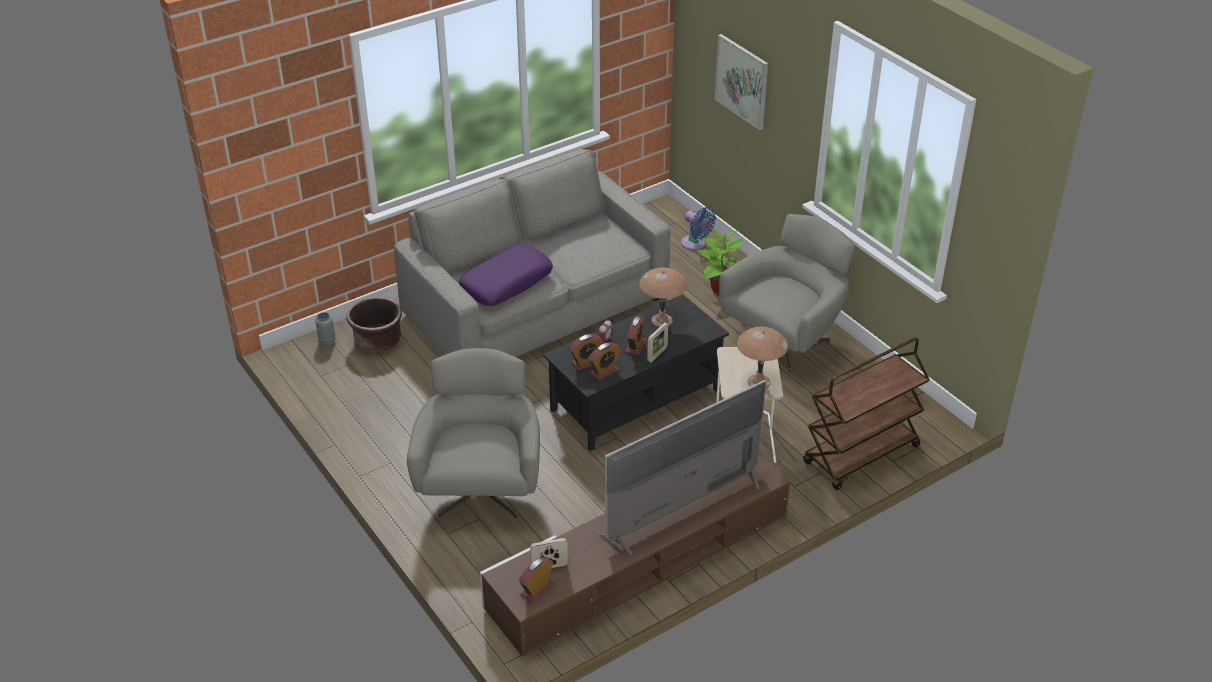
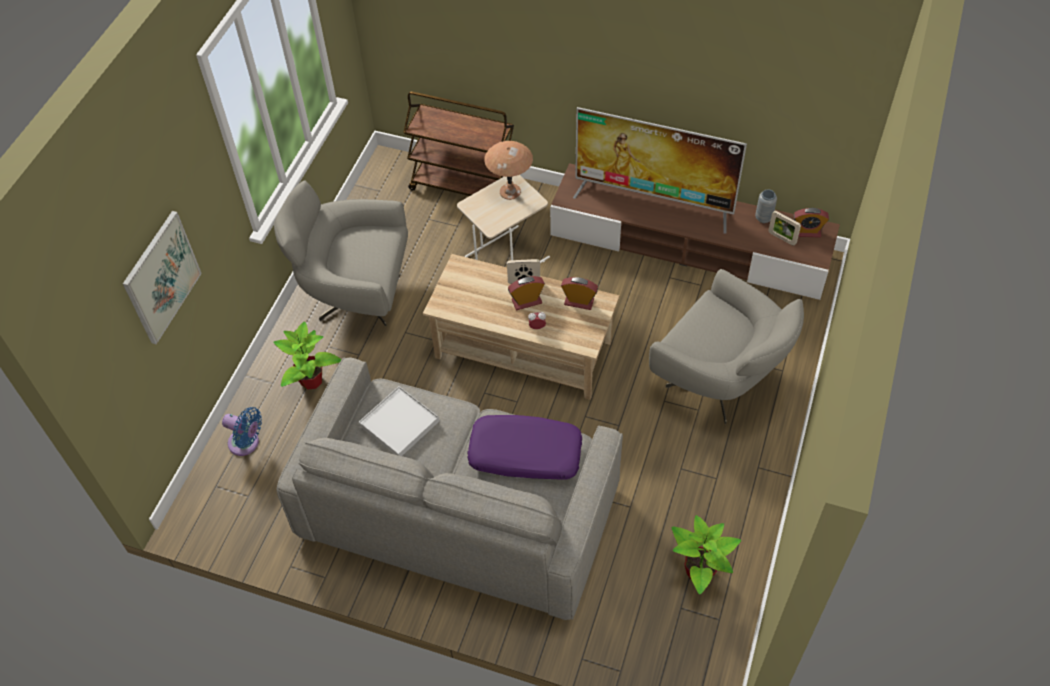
camera: 125 degrees left, 15 degrees up
(327, 342) = (670, 658): grey vase -> grey vase (763, 218)
(358, 385) = (699, 573): none -> potted plant
(377, 341) = (628, 611): brown planter -> none
(481, 488) = (719, 383): grey armchair -> grey armchair turned 105 degrees counterclockwise
(586, 363) = (579, 320): alarm clock -> none
(595, 243) = (399, 423): none -> white tray
(635, 399) = (522, 350): black coffee table -> beige coffee table
(661, 320) = (475, 305): brown table lamp -> none
(695, 244) = (246, 443): blue fan -> blue fan turned 105 degrees clockwise

